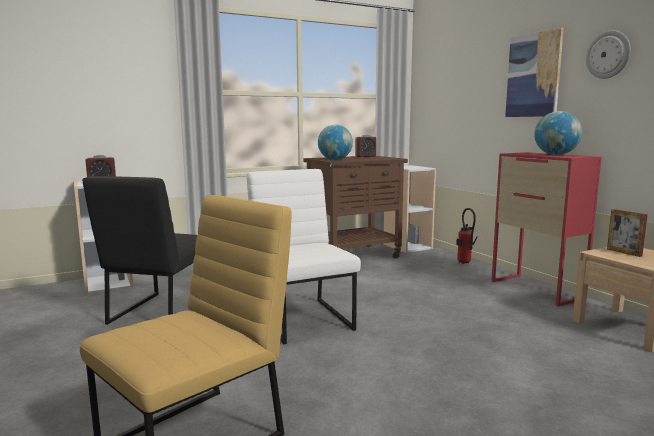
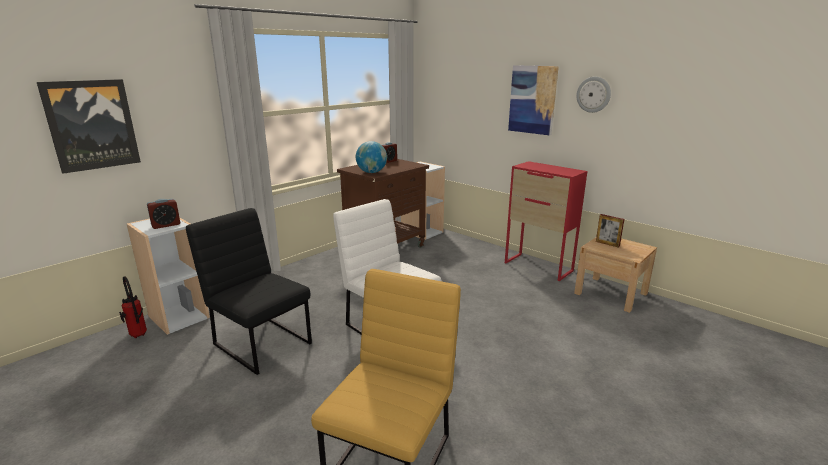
camera: 20 degrees left, 10 degrees up
(55, 83) = (92, 125): none -> picture
(160, 312) = (261, 342): black chair -> black chair turned 135 degrees clockwise
(464, 263) = (475, 245): fire extinguisher -> fire extinguisher (138, 336)
(556, 154) = (555, 168): globe -> none

